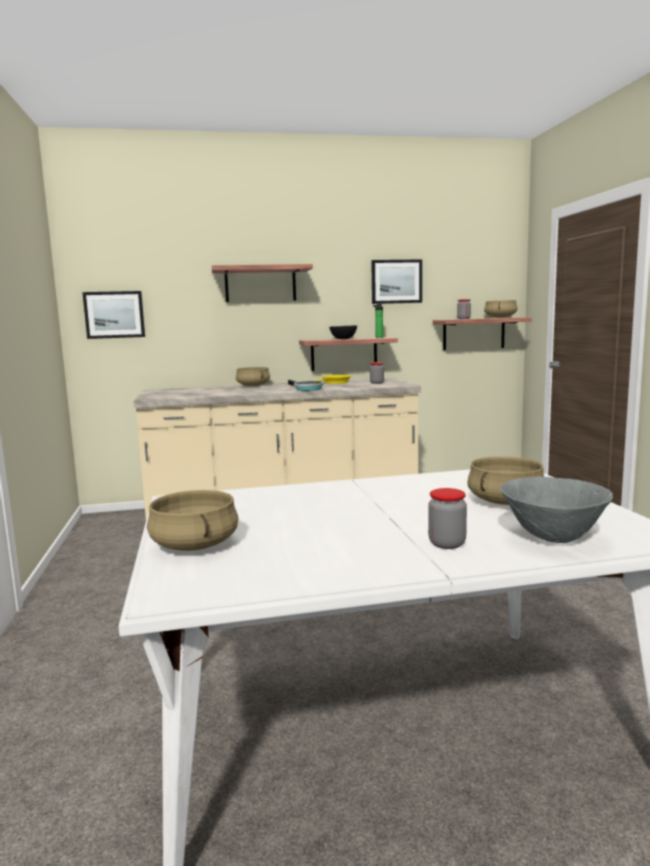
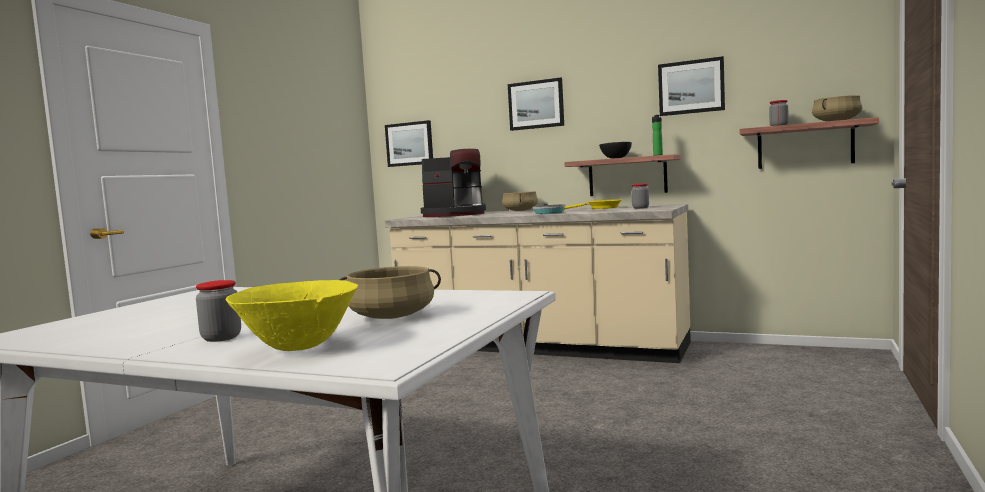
camera: 35 degrees right, 5 degrees down
(194, 545) = (111, 315): beige cooking pot -> none
(195, 391) = (454, 215): none -> coffee machine
(260, 284) = (536, 104): shelf -> picture
(553, 538) = (300, 347): grey bowl -> yellow bowl

